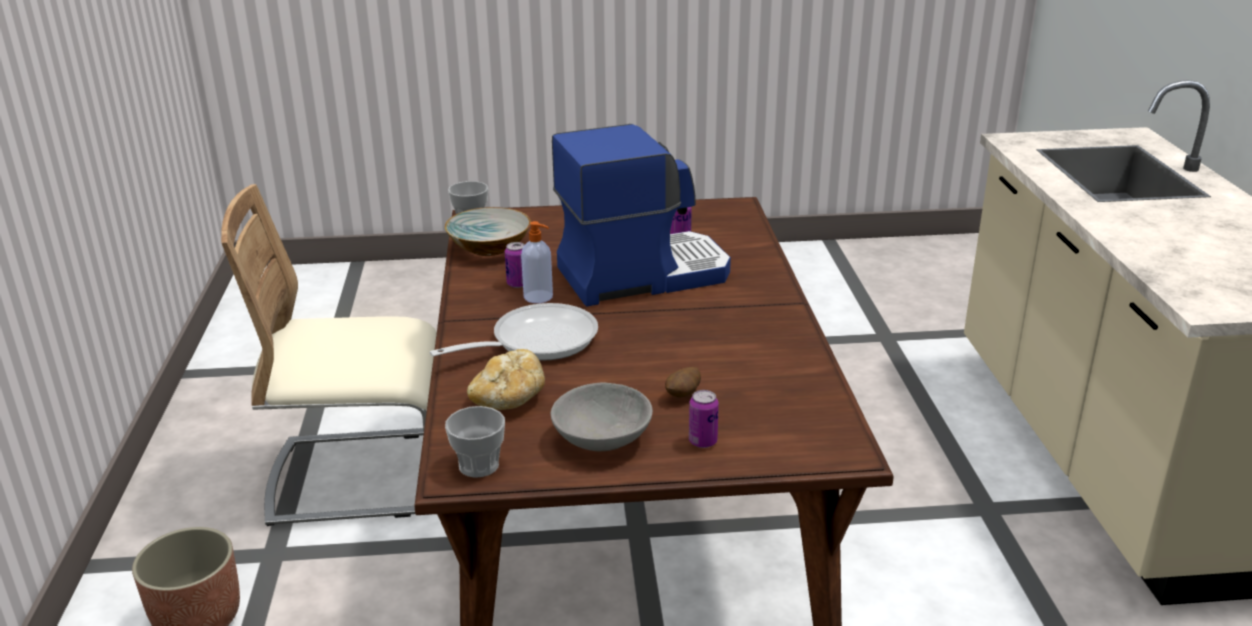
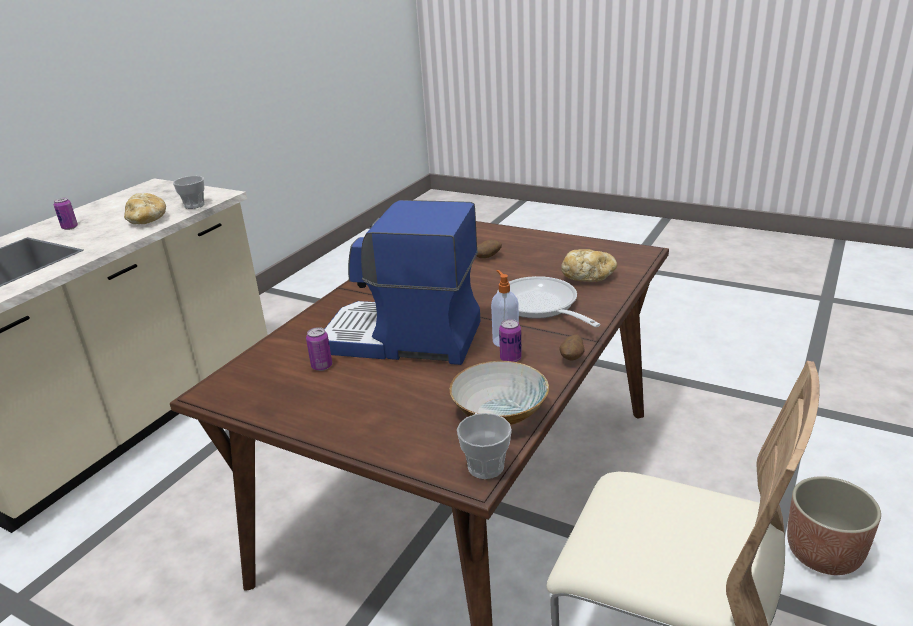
camera: 145 degrees left, 0 degrees up
(458, 298) = (572, 358): none -> potato
(479, 465) = (627, 252): cup -> cup (194, 205)
(535, 341) = (541, 306): frying pan -> frying pan turned 60 degrees clockwise
(603, 439) = (552, 249): grey bowl -> none
(703, 441) = (505, 238): can -> can (70, 227)
(1154, 245) = (147, 220): none -> bread

